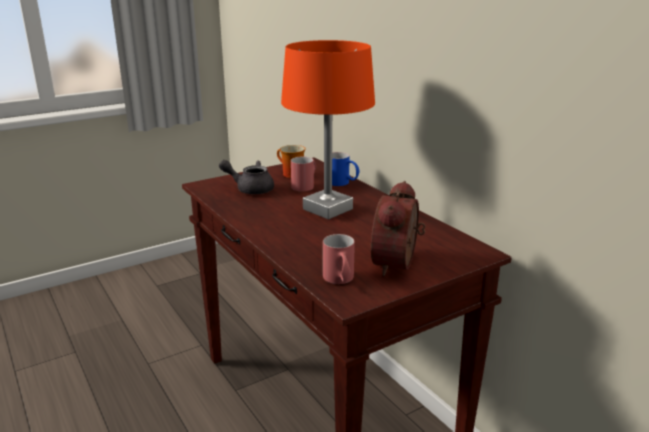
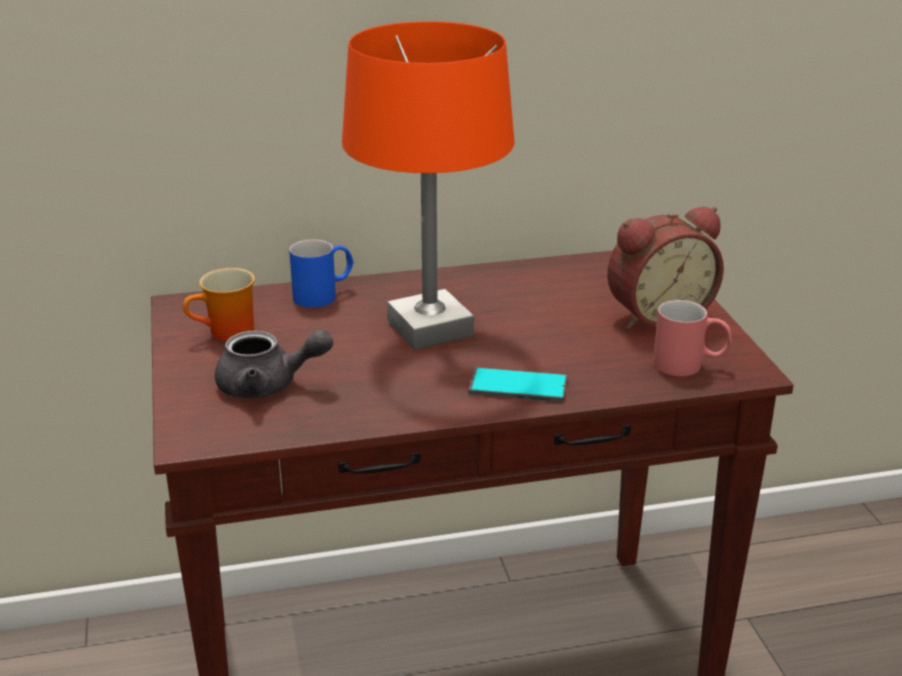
camera: 70 degrees left, 5 degrees up
(250, 189) = (268, 385): grey teapot -> grey teapot turned 120 degrees counterclockwise
(282, 237) = (518, 386): none -> phone
(305, 185) = (302, 329): red mug -> none
(398, 264) = (657, 315): alarm clock -> alarm clock turned 60 degrees counterclockwise

